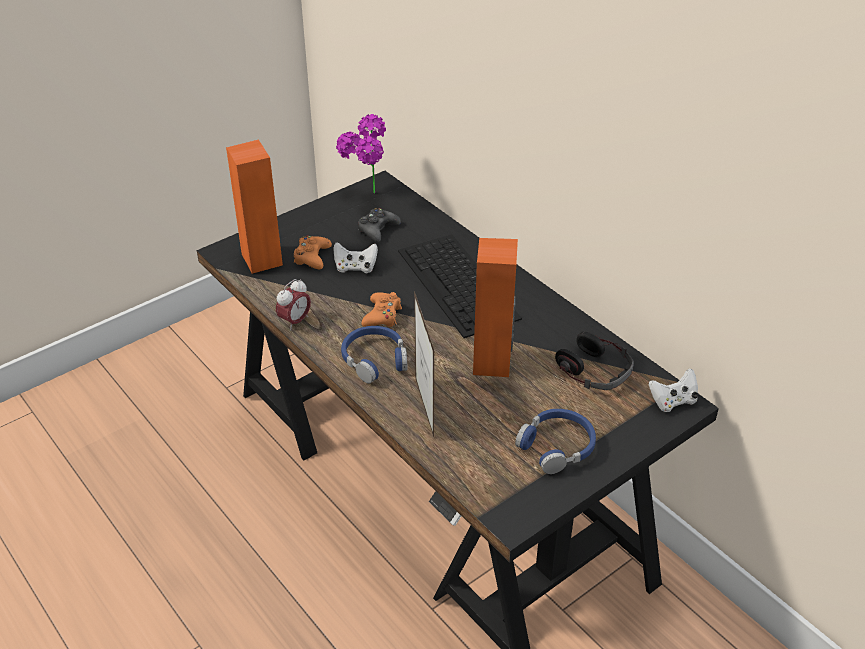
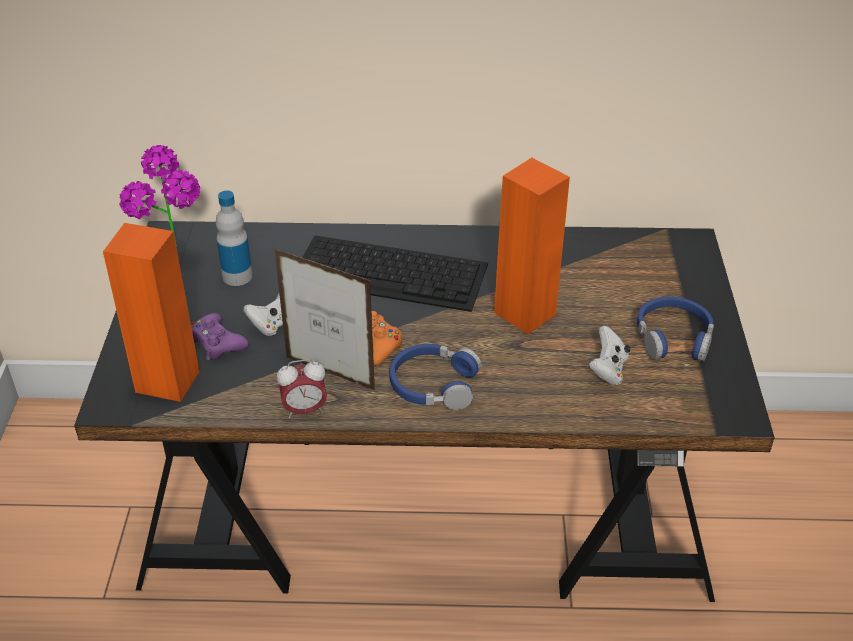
camera: 50 degrees left, 0 degrees up
(295, 321) = (304, 410): alarm clock -> alarm clock turned 90 degrees clockwise
(312, 257) = (216, 343): orange game controller -> purple game controller
(377, 229) = (237, 276): black game controller -> bottle
(424, 407) = (539, 389): picture frame -> picture frame (330, 373)
(594, 370) = (601, 262): headphones -> none
(673, 401) = (683, 245): white game controller -> white game controller (608, 370)

